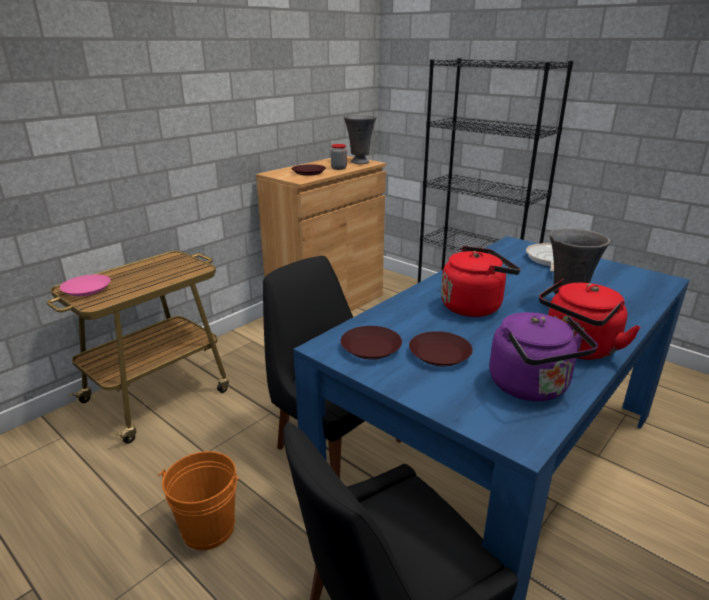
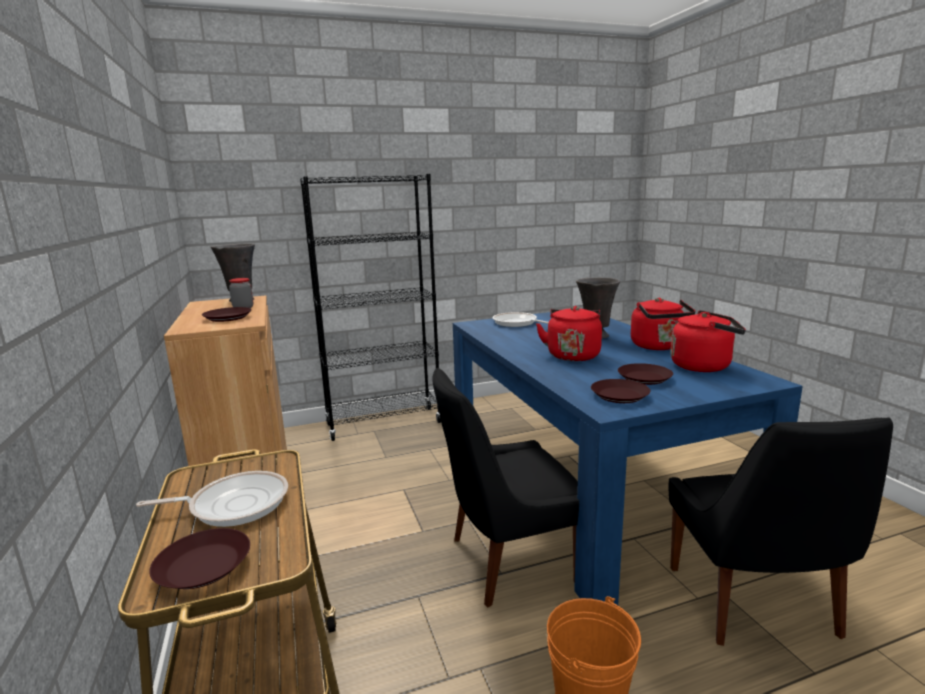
camera: 60 degrees left, 10 degrees down
(87, 289) = (204, 565): pink plate -> brown plate
(146, 276) = (234, 504): none -> frying pan
(532, 387) = (704, 366): purple kettle -> red kettle

